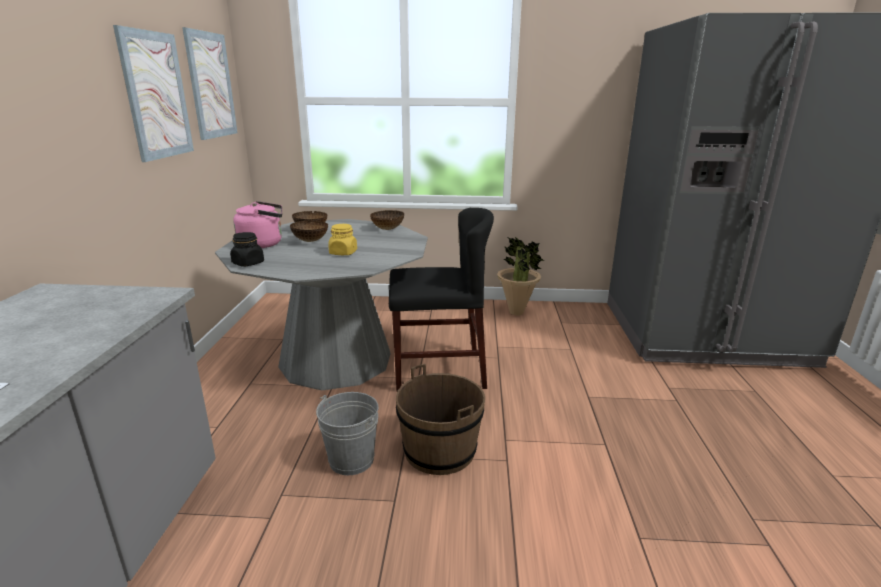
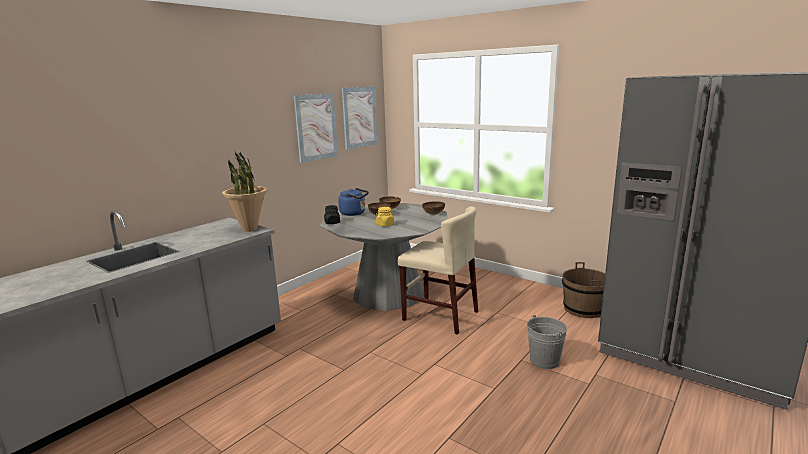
camera: 35 degrees right, 5 degrees down
(263, 244) = (354, 213): pink kettle -> blue kettle
(351, 459) = (343, 345): grey bucket -> grey bucket (544, 360)
(438, 370) = (440, 316): black chair -> beige chair
(440, 451) = (391, 356): brown bucket -> brown bucket (584, 309)
(516, 312) = (541, 294): potted plant -> potted plant (250, 229)

